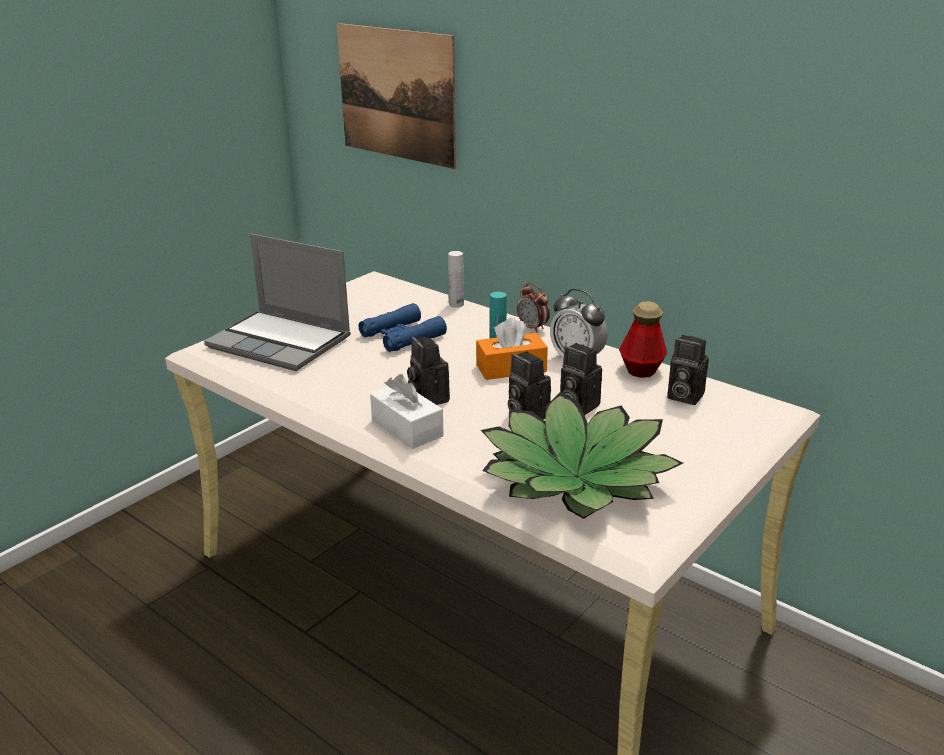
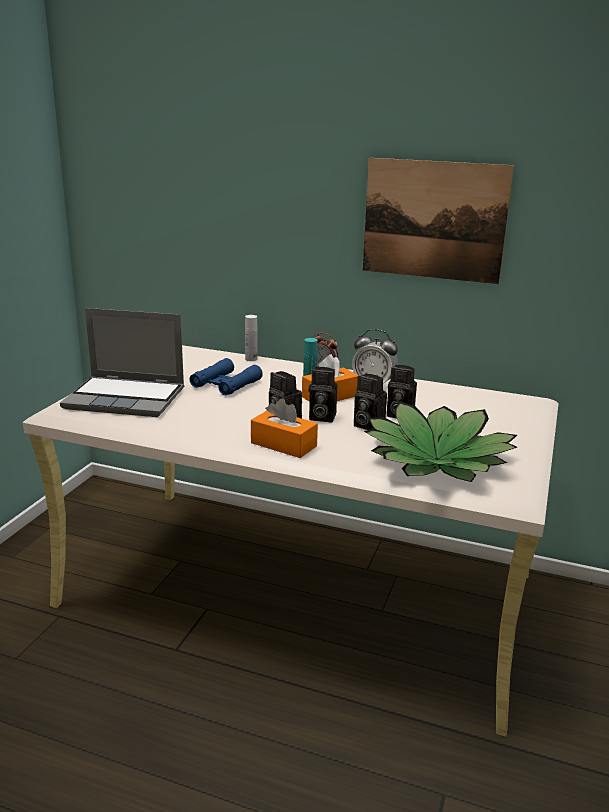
camera: 20 degrees left, 5 degrees down
(396, 94) = (183, 192): picture -> picture (434, 220)
(407, 428) = (283, 445): white tissue box -> orange tissue box
(641, 369) = (424, 387): bottle -> none
(682, 396) = (466, 400): camera -> camera (320, 417)

